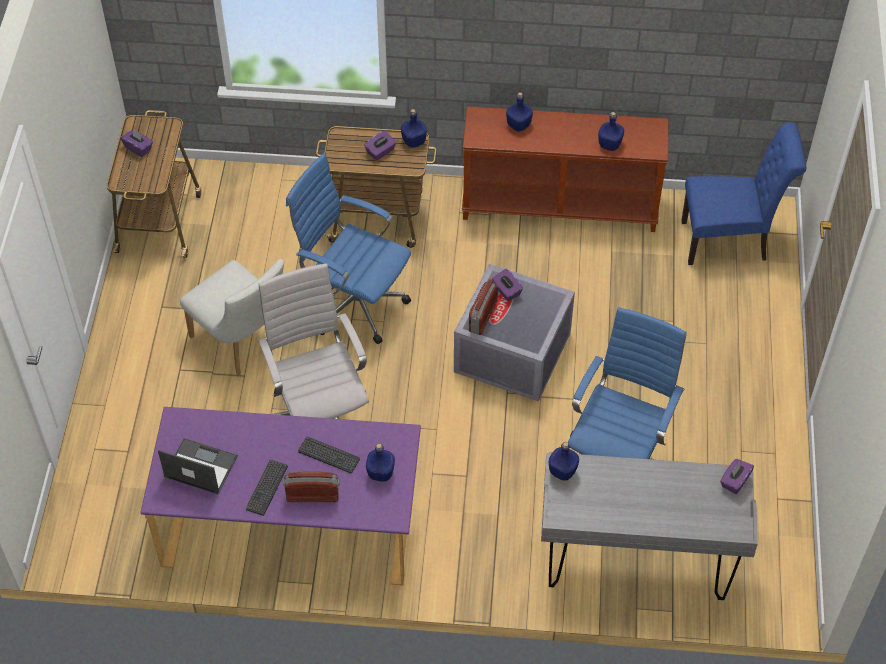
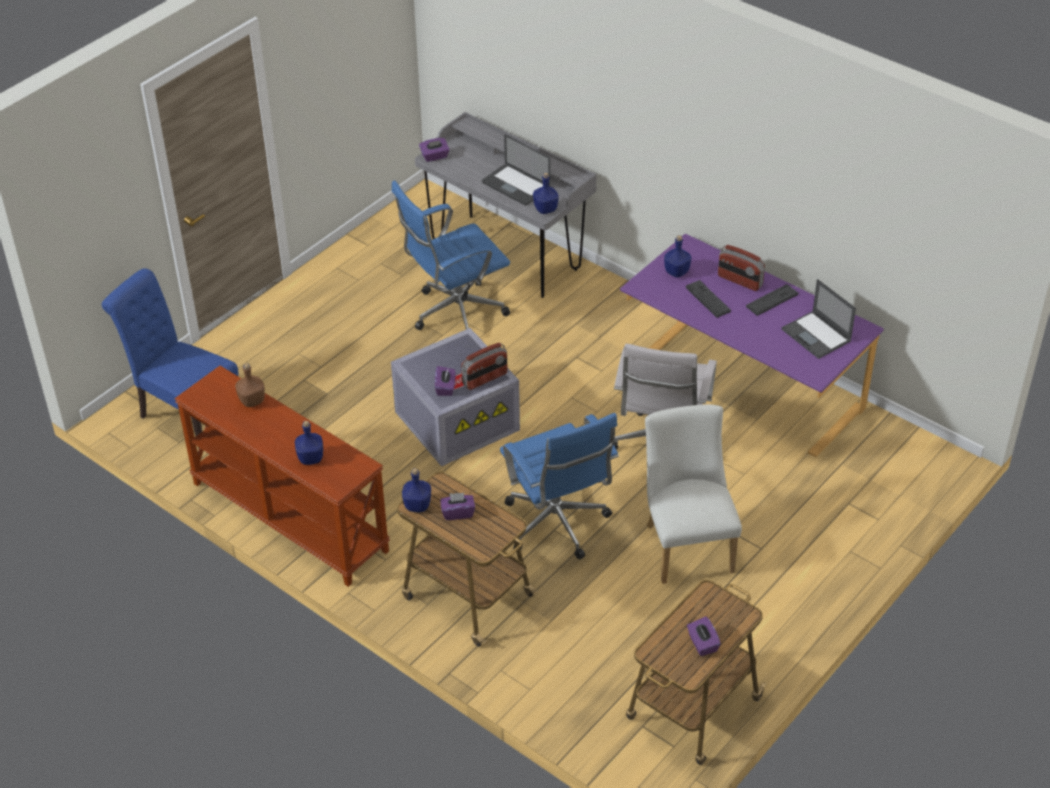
camera: 145 degrees left, 10 degrees down
(609, 144) = (251, 401): blue bottle -> brown bottle
(619, 486) = (515, 186): none -> laptop

